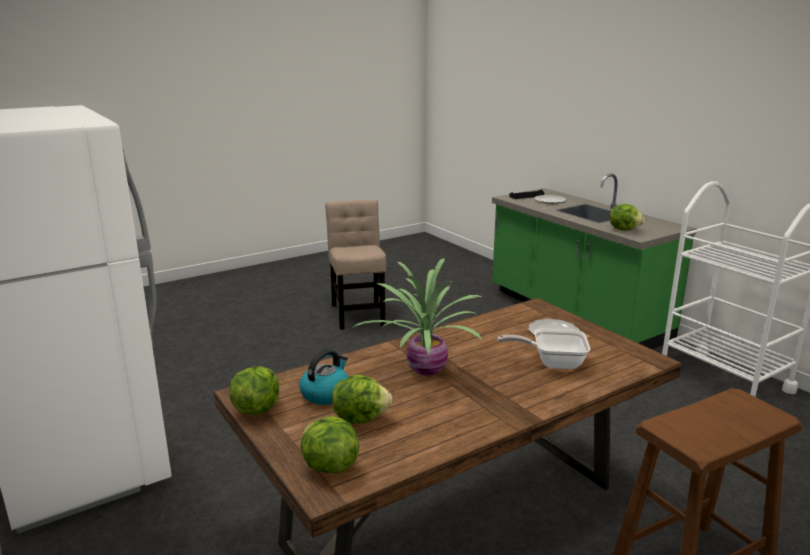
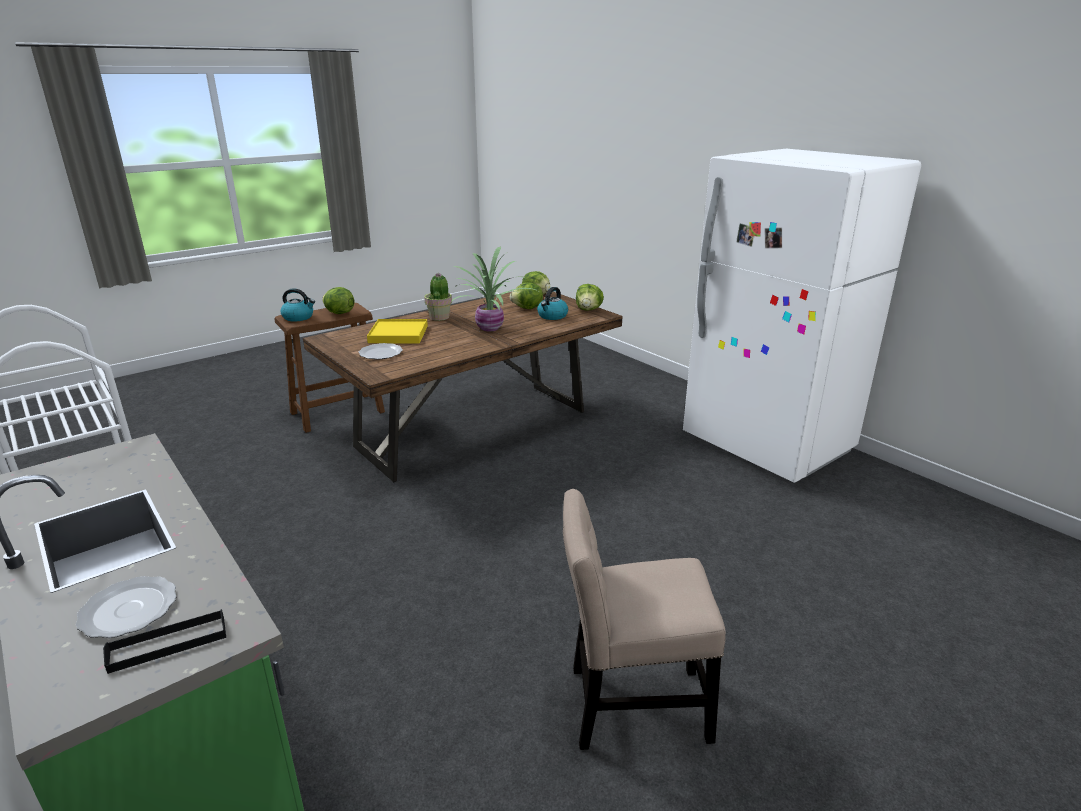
camera: 175 degrees right, 5 degrees up
(358, 313) = (630, 705): beige chair -> beige chair turned 105 degrees clockwise
(509, 399) = (439, 317): none -> potted plant
(552, 362) = (398, 334): frying pan -> yellow tray
(624, 229) = (128, 468): lettuce -> lettuce (339, 313)
(750, 412) = (299, 317): none -> kettle

